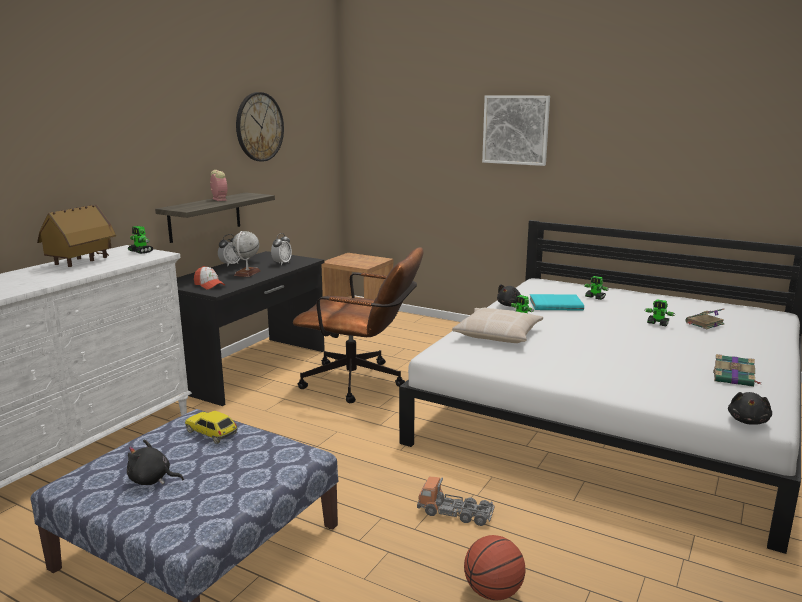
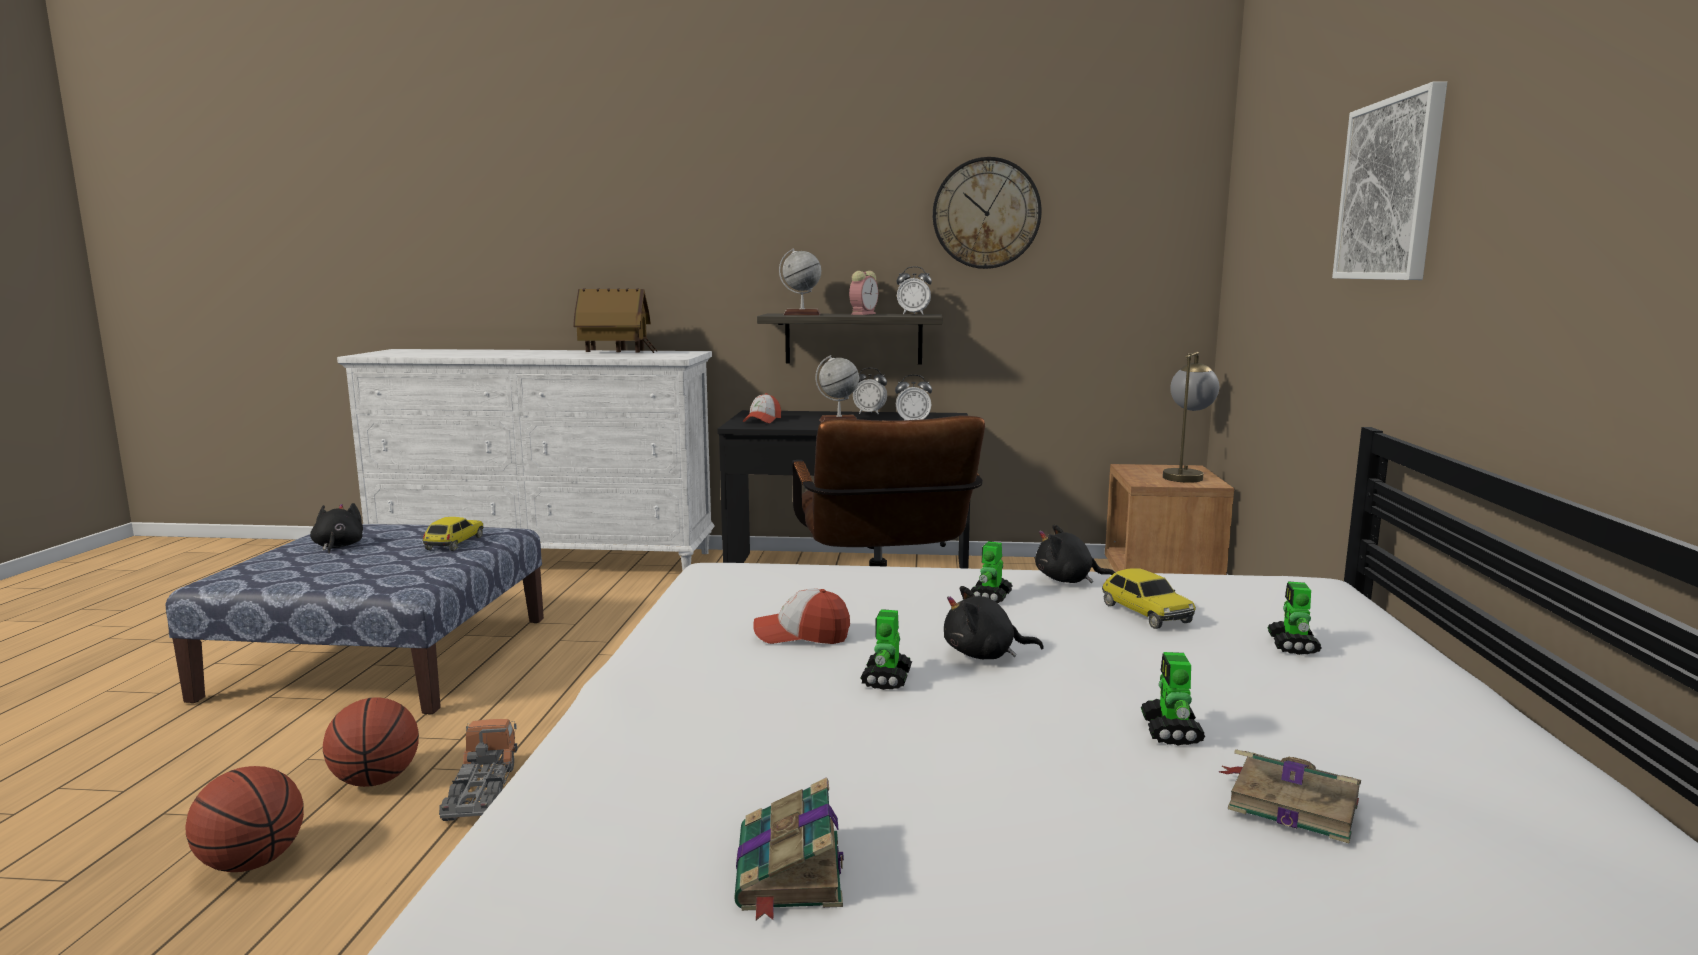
camera: 65 degrees right, 5 degrees down
(141, 252) = (680, 354): toy robot -> toy robot (886, 679)
(196, 206) = (802, 314): none -> globe
(243, 195) = (913, 314): none -> alarm clock
(362, 258) = (1185, 475): none -> table lamp
(417, 549) = (375, 780): none -> basketball
(498, 334) = (865, 591): beige pillow -> none
(546, 352) = (802, 635): none -> cap
(555, 304) = (1145, 613): turquoise book -> toy car
(748, 421) = (459, 897): black plush toy -> black plush toy (984, 655)

